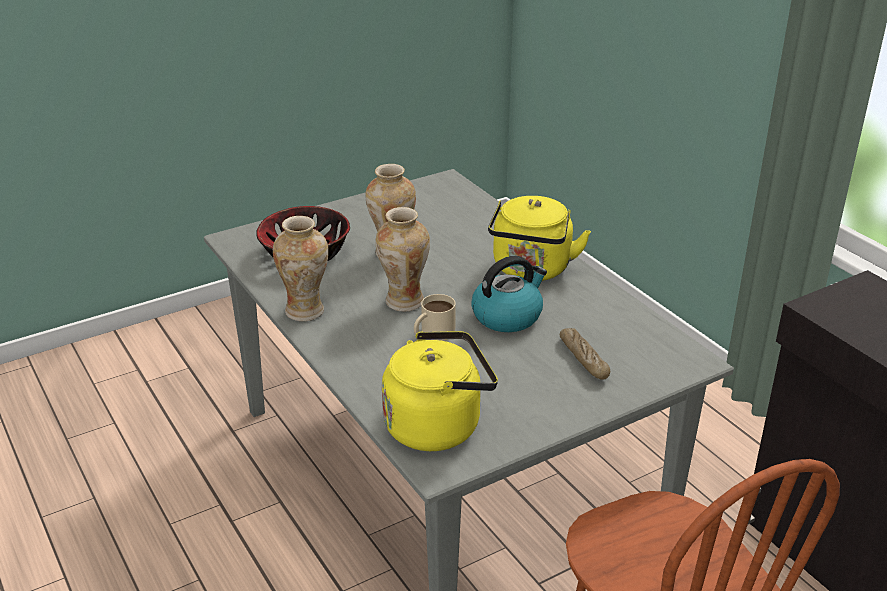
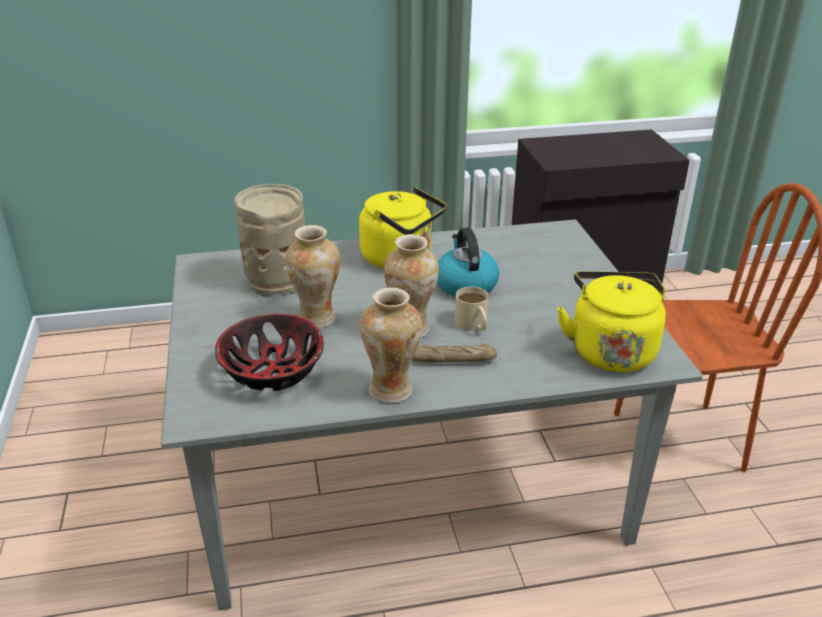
camera: 70 degrees left, 0 degrees up
(443, 220) = (277, 280): none -> beige vase
(583, 359) = (544, 268): bread -> bread (453, 360)

